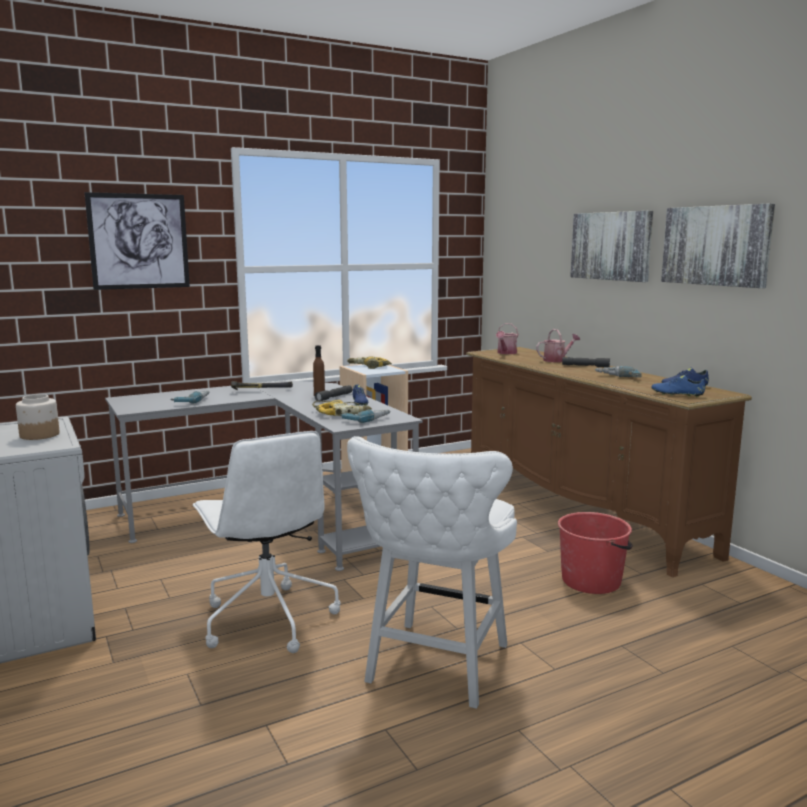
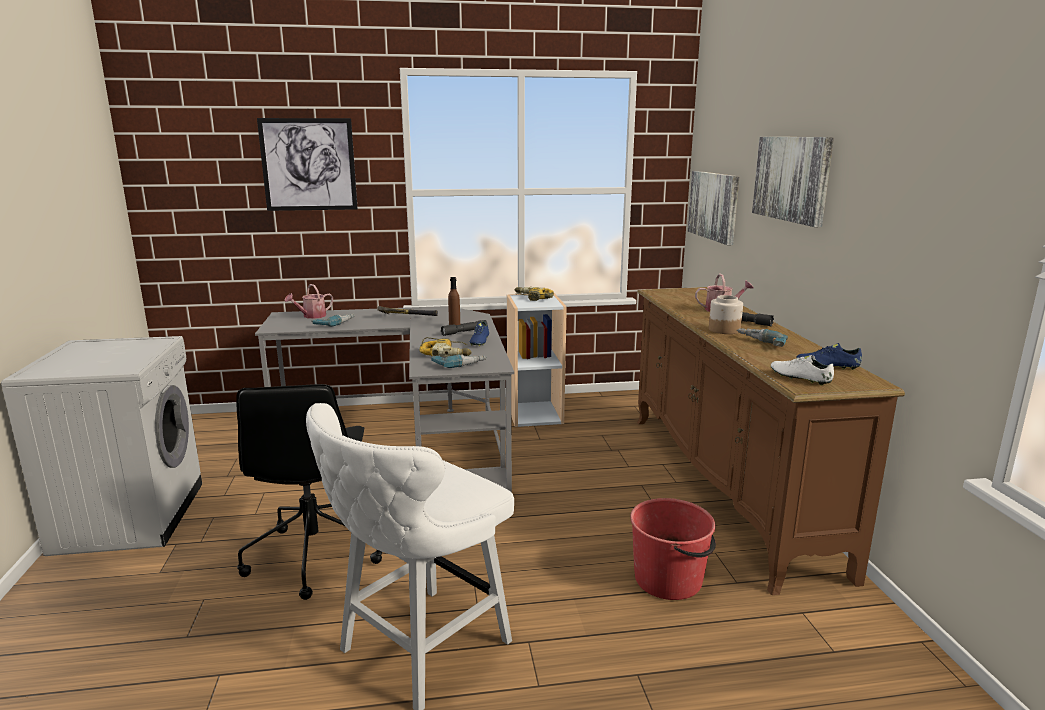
camera: 20 degrees right, 5 degrees up
(39, 435) = (128, 356): jar -> jar (724, 330)
(266, 617) = (315, 553): white office chair -> black office chair
(506, 353) = (677, 295): watering can -> watering can (311, 316)
(677, 394) = (800, 378): blue shoe -> white shoe
(716, 245) = (891, 188): picture -> picture (714, 206)

